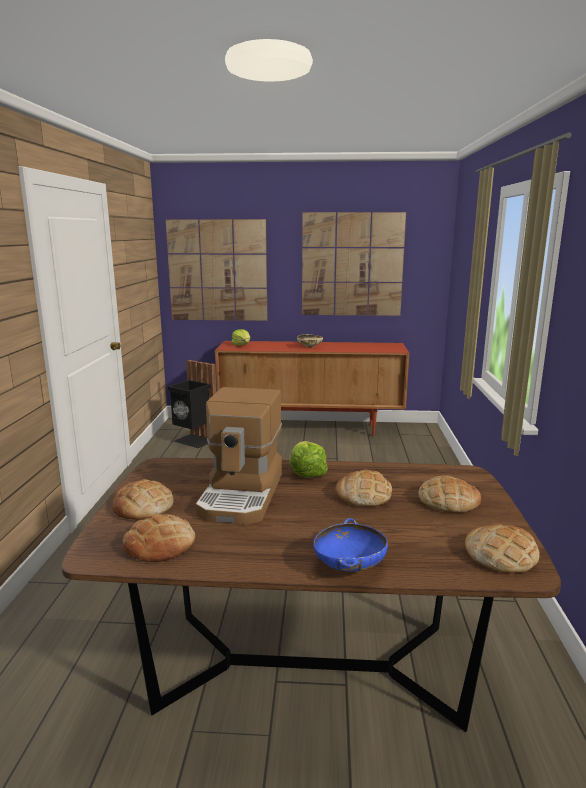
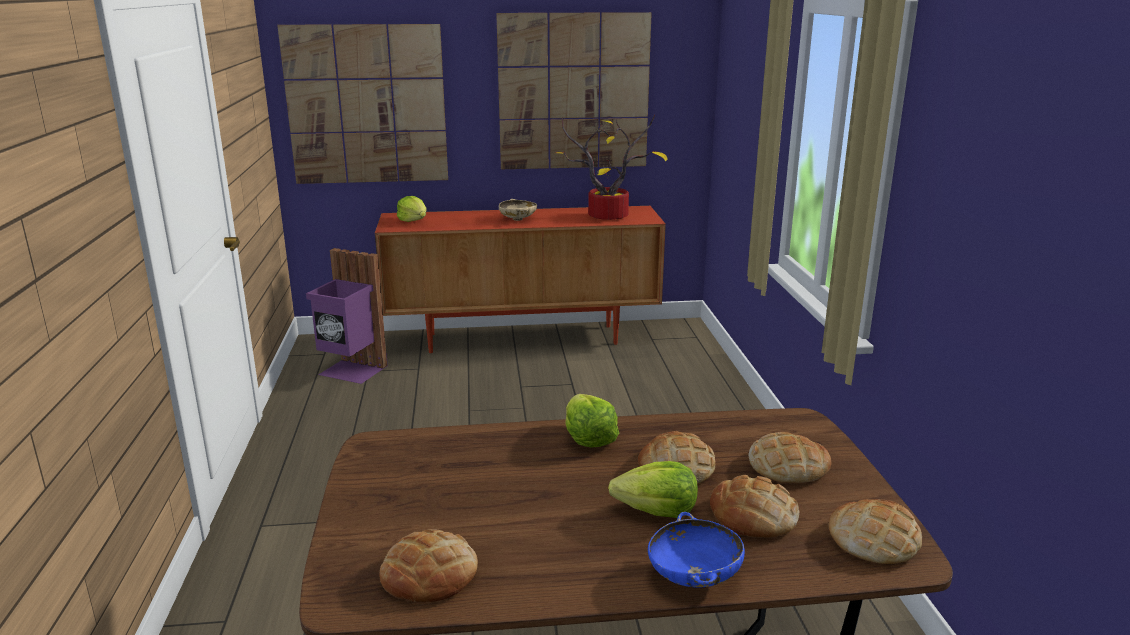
camera: 10 degrees left, 5 degrees up
(143, 507) = (379, 516): bread -> bread (753, 515)
(194, 440) = (351, 371): black trash can -> purple trash can
(243, 495) = (514, 483): coffee machine -> none
(338, 521) = (657, 511): none -> lettuce
(373, 347) = (610, 215): none -> potted plant

